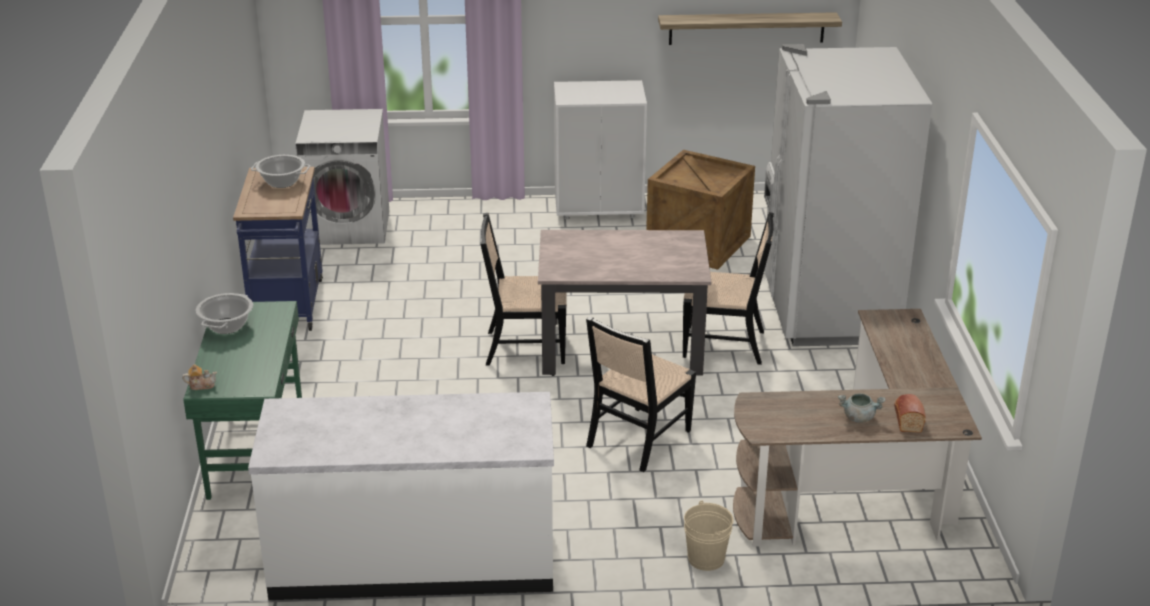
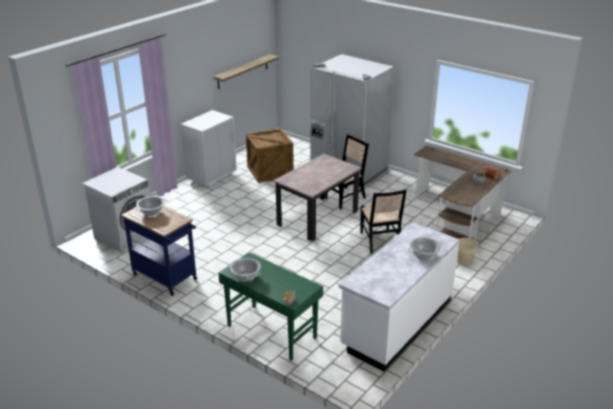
camera: 50 degrees left, 0 degrees up
(447, 443) = (424, 255): none -> cooking pot
(525, 348) = (287, 236): chair -> none

